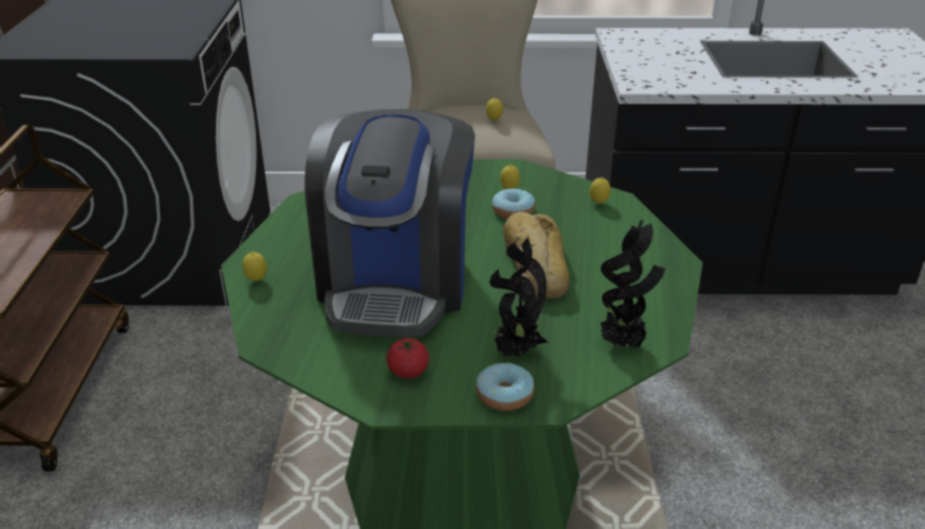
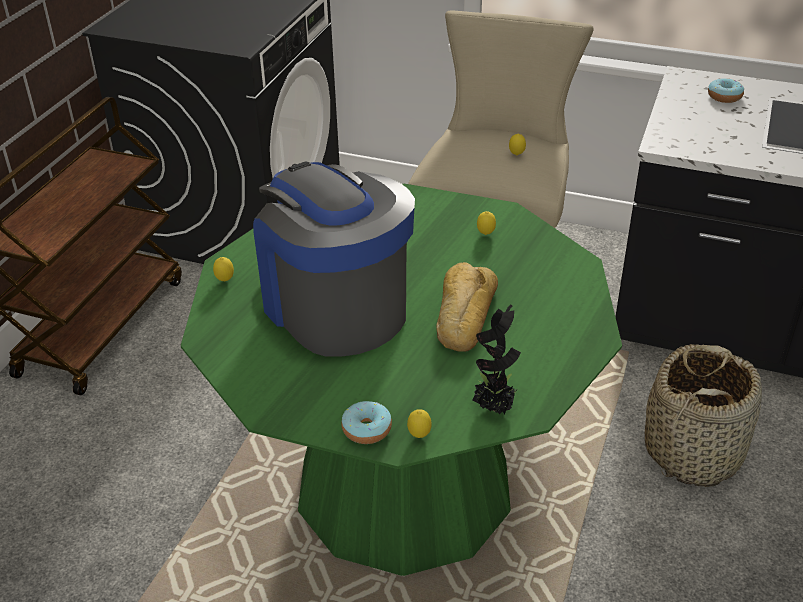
camera: 20 degrees right, 5 degrees up
(395, 283) = (334, 307): coffee machine -> coffee machine turned 120 degrees clockwise
(408, 371) = (301, 390): tomato -> none
(513, 211) = (476, 257): donut -> donut (724, 97)
(515, 352) = (398, 394): potted plant -> none
(598, 203) = (561, 264): lemon -> lemon (419, 436)
(715, 377) = (693, 451): none -> basket

